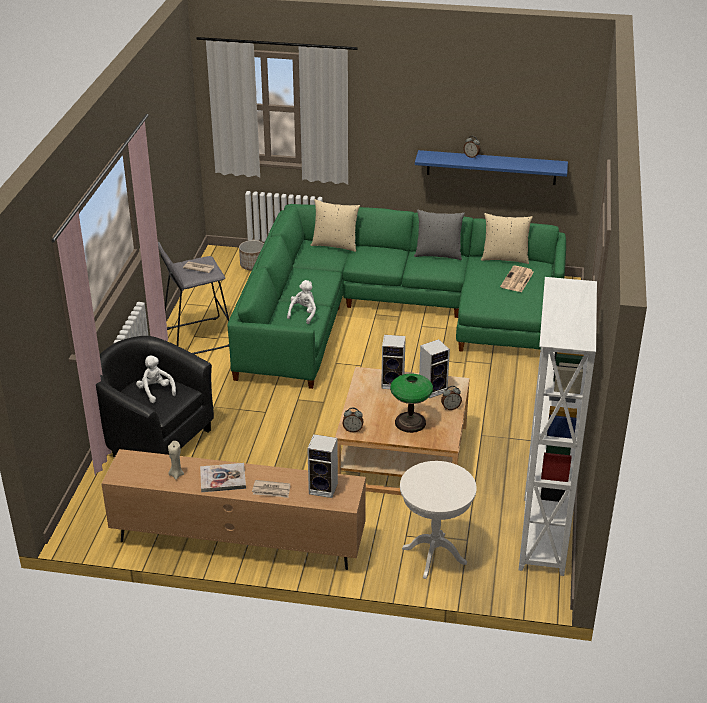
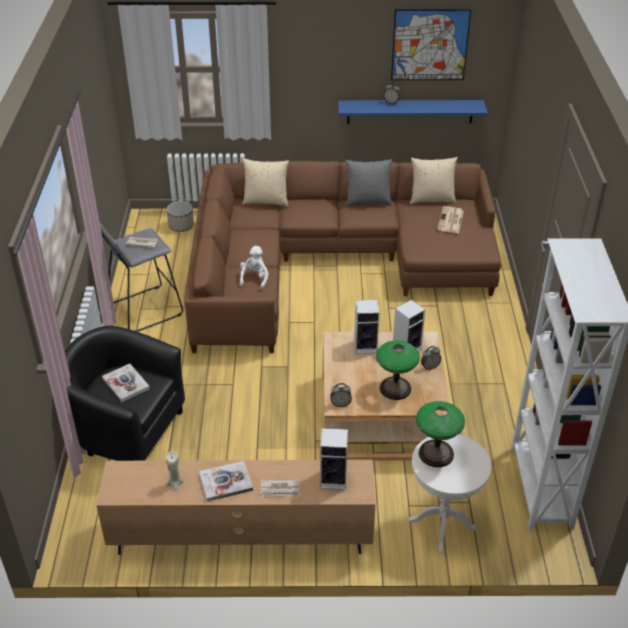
camera: 10 degrees left, 5 degrees up
(156, 391) = (126, 384): white plush toy -> book
(392, 313) = (329, 263): green sofa -> brown sofa
(425, 476) = (436, 453): none -> table lamp
(511, 100) = (430, 45): none -> picture

